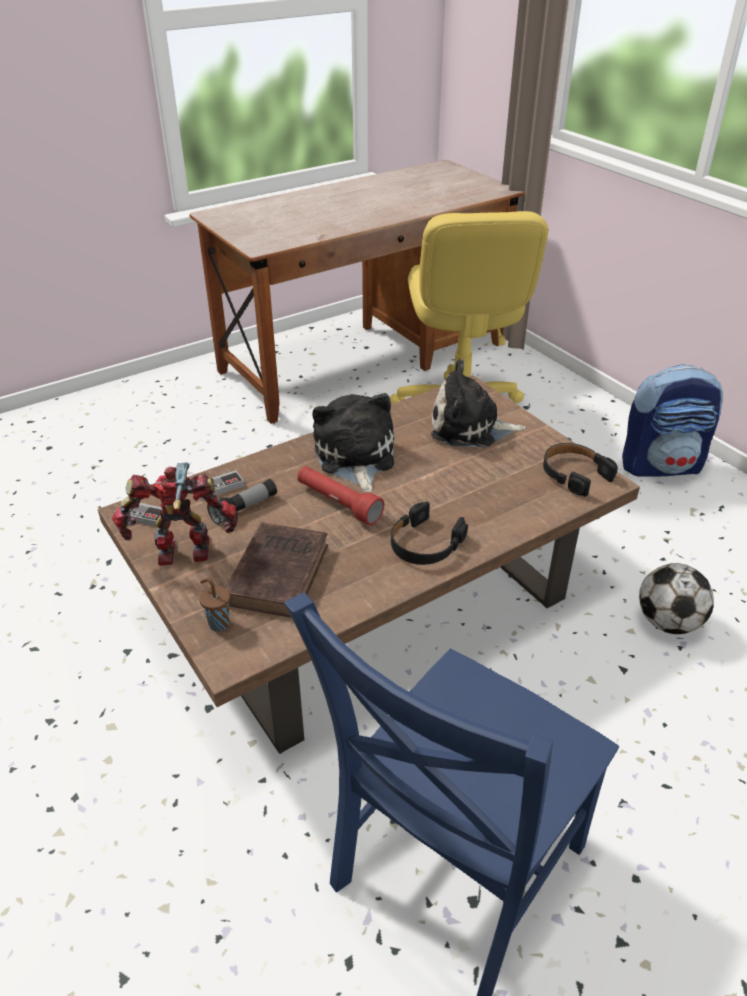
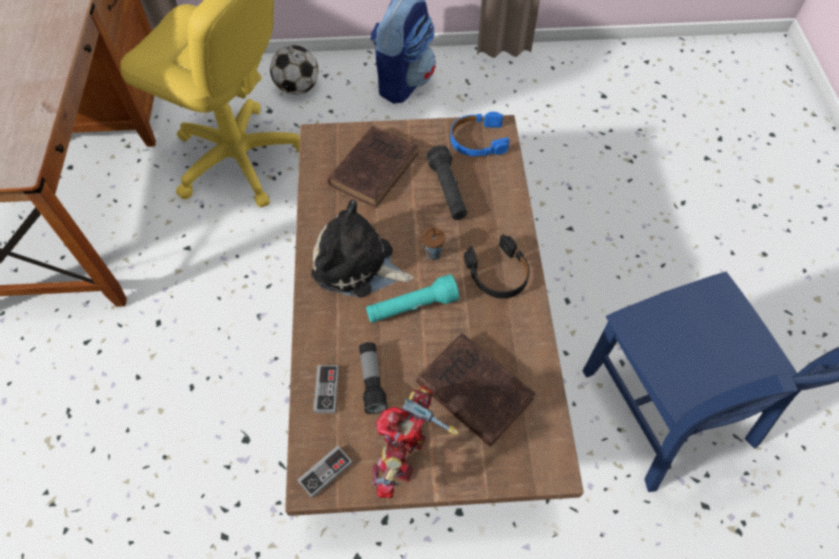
camera: 60 degrees left, 20 degrees up
(218, 623) = (508, 460): brown cup -> brown cup (432, 254)
(338, 503) = (412, 307): red flashlight -> turquoise flashlight
(470, 428) = (375, 168): plush toy -> brown book
(490, 478) = (448, 191): none -> black flashlight
(574, 474) = (477, 140): black headphones -> blue headphones
(668, 622) = (547, 180): football -> football (297, 88)

